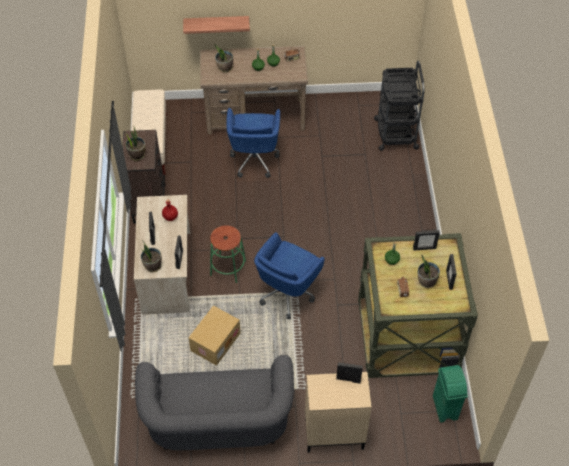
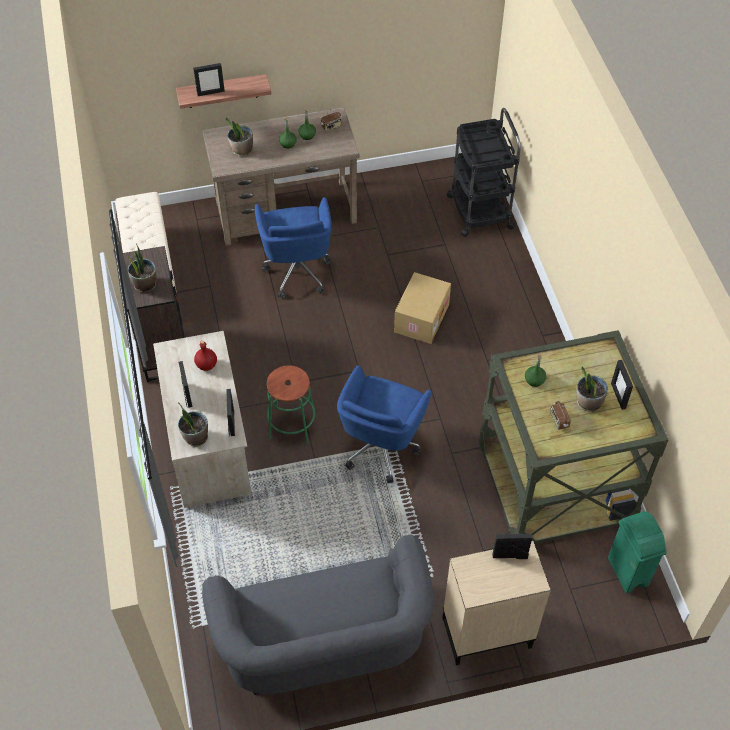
camera: 10 degrees left, 0 degrees up
(215, 341) = (295, 529): cardboard box -> cardboard box (421, 317)
(424, 248) = (574, 357): picture frame -> picture frame (210, 92)

